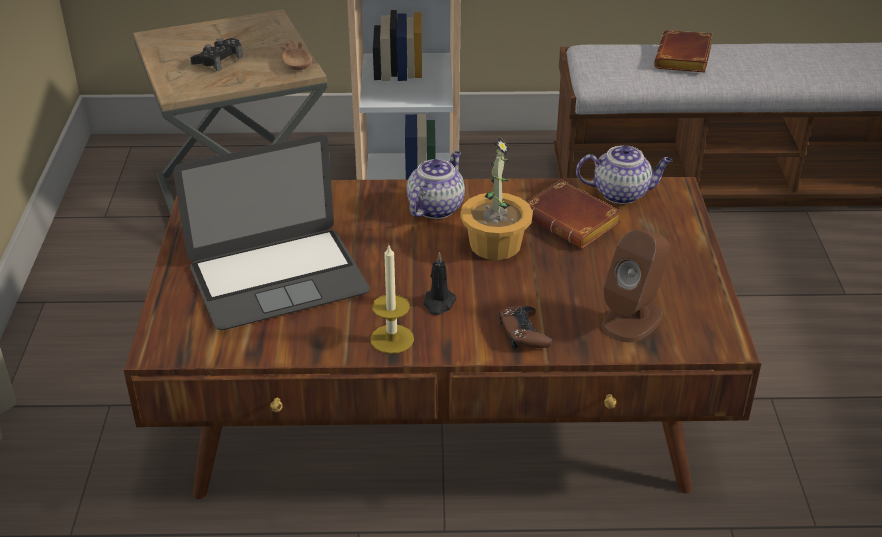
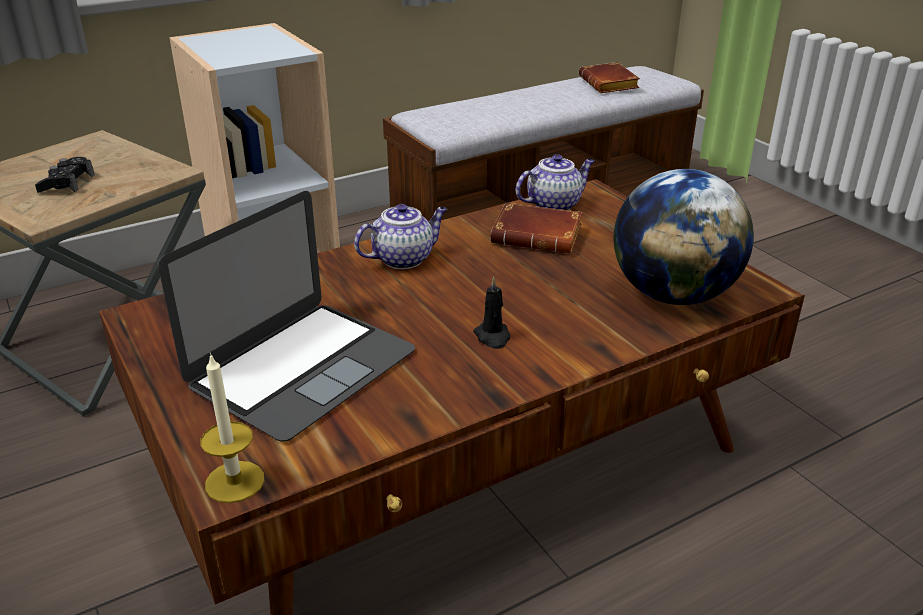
camera: 30 degrees left, 5 degrees down
(296, 60) = (158, 165): brown bowl -> none
(392, 339) = (481, 384): candle -> candle (234, 482)
(435, 207) = (404, 258): teapot -> teapot turned 60 degrees clockwise
(494, 244) = (490, 272): potted plant -> none
(524, 333) = (597, 336): brown game controller -> none
(632, 319) = (673, 294): brown speaker -> globe
(685, 59) = (500, 103): brown book -> brown book (610, 84)

